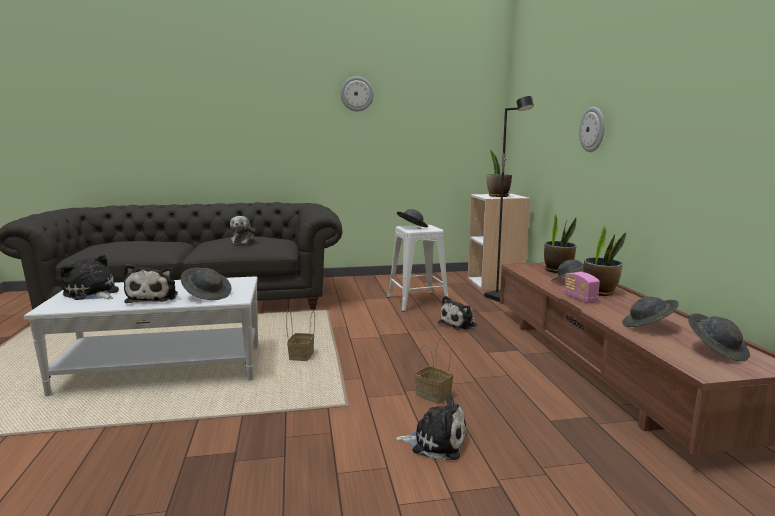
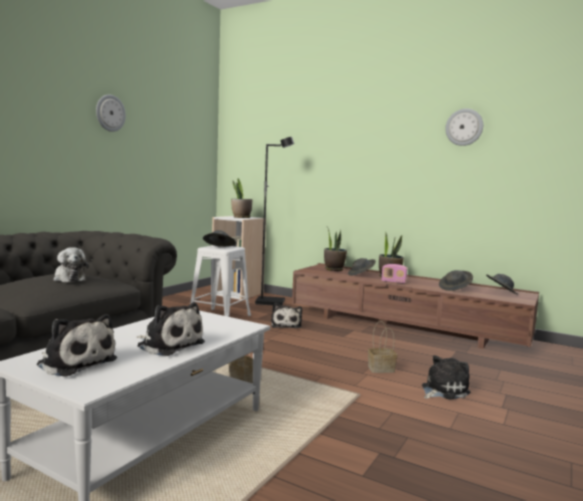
camera: 50 degrees left, 5 degrees down
(92, 293) = (75, 362): plush toy -> plush toy turned 135 degrees counterclockwise
(207, 295) = (211, 329): grey hat -> none
(592, 129) = (343, 166): wall clock -> wall clock (464, 127)

